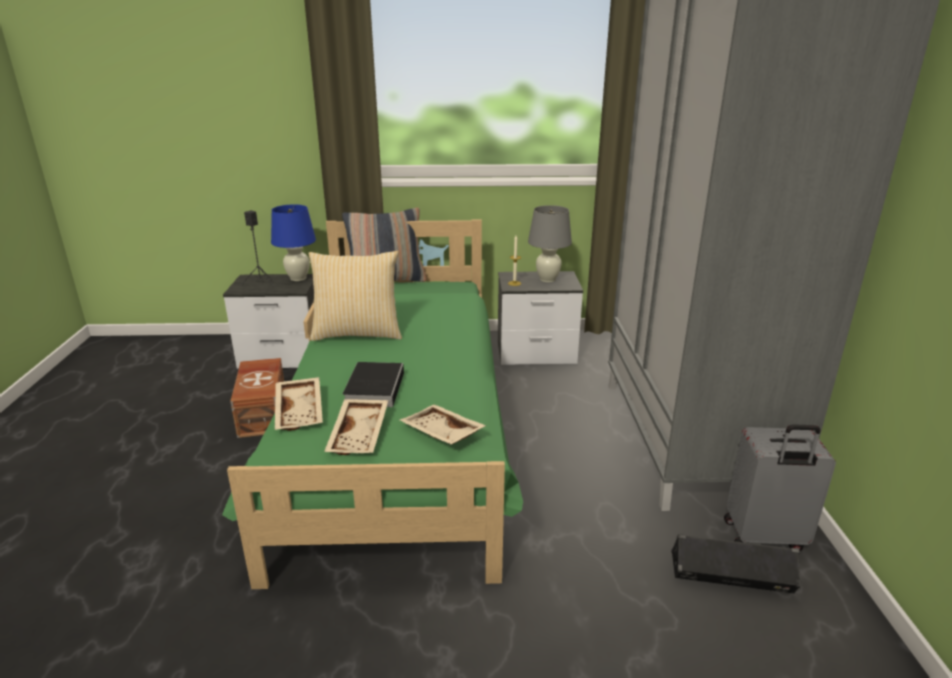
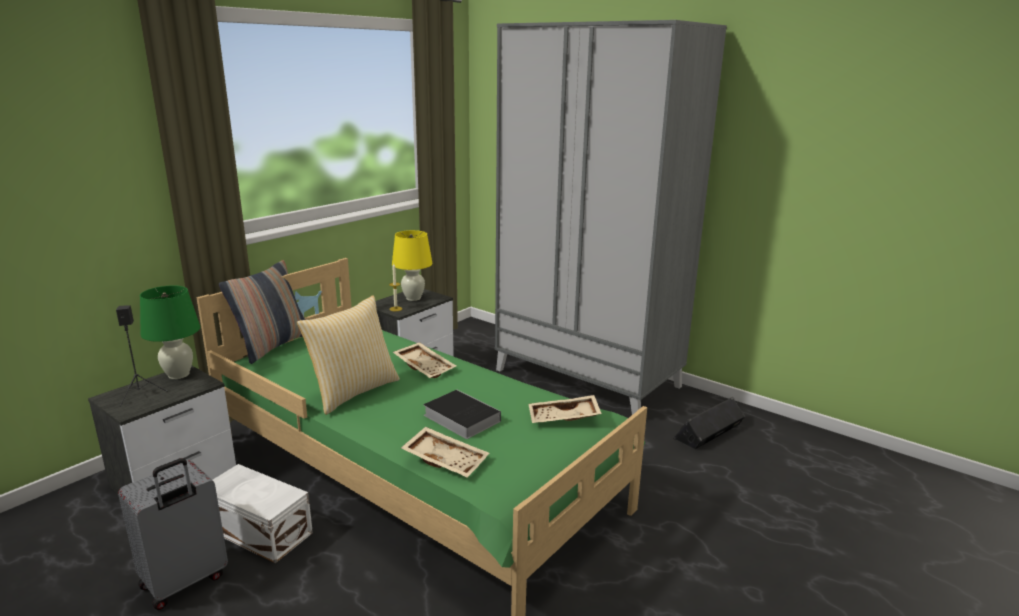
camera: 50 degrees left, 5 degrees down
(264, 412) = (258, 529): brown storage box -> white storage box
(298, 278) = (179, 375): blue table lamp -> green table lamp
(360, 435) = (521, 447): beige tray -> beige tray (425, 367)
(548, 279) = (413, 298): grey table lamp -> yellow table lamp
(764, 537) = (692, 407): grey suitcase -> grey suitcase (185, 582)

